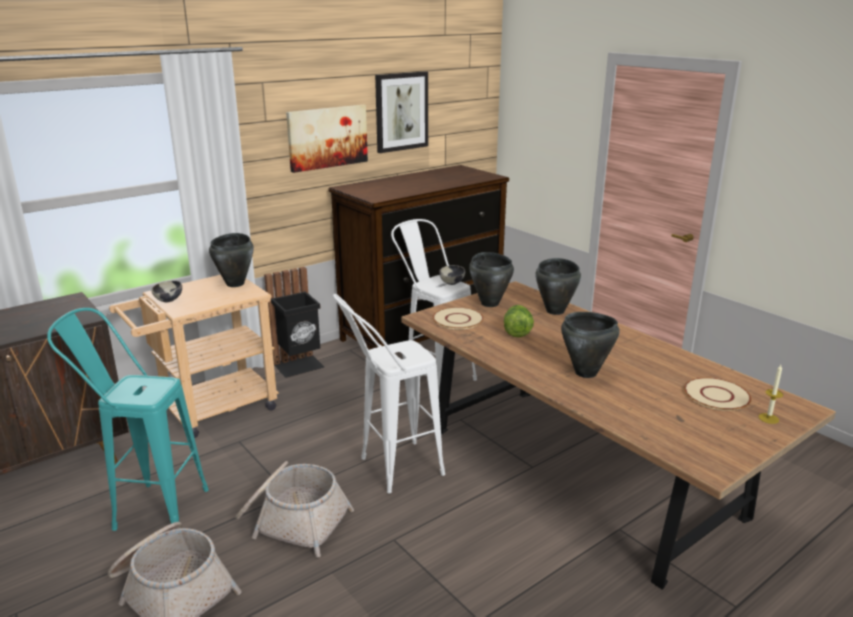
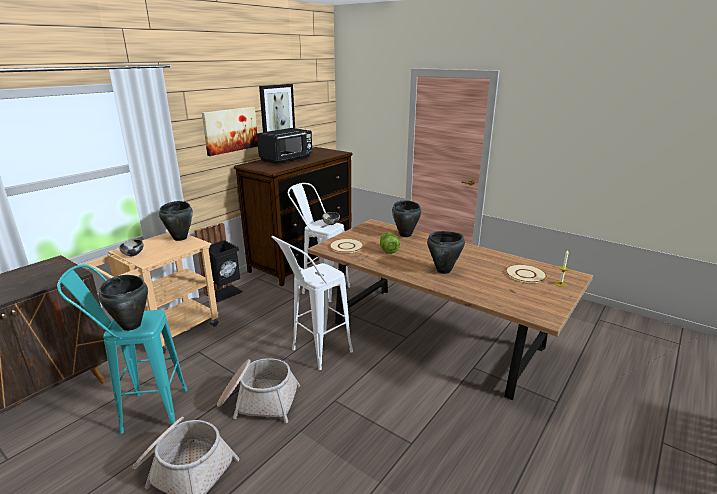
camera: 15 degrees left, 0 degrees up
(406, 183) = (287, 159): none -> black microwave
(490, 303) = (362, 234): black cooking pot -> black cooking pot (131, 325)

